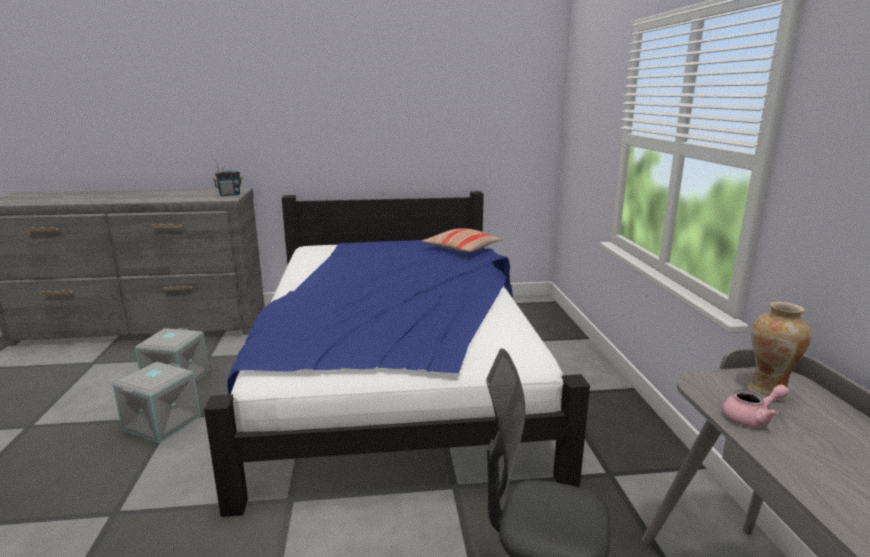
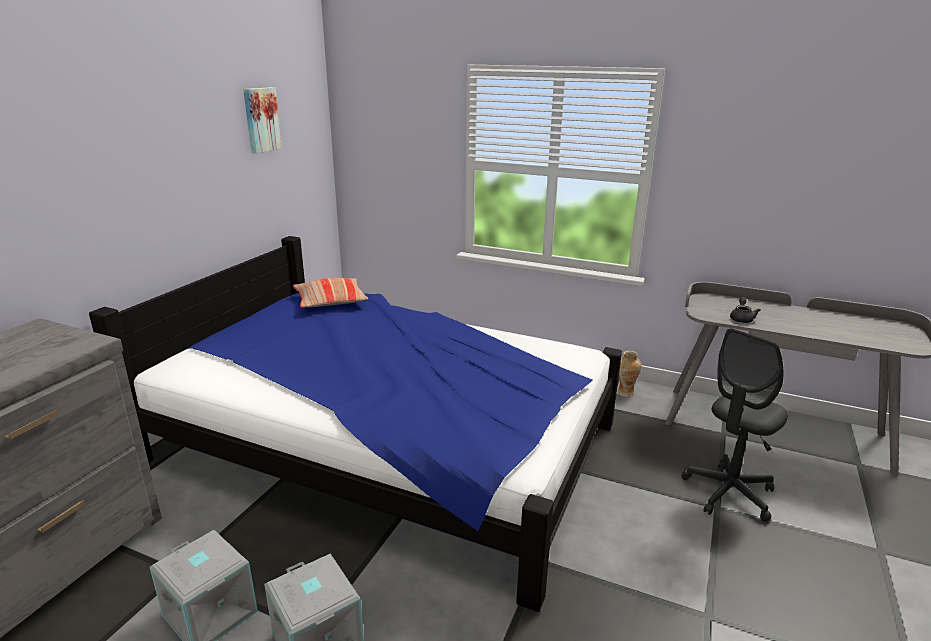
camera: 60 degrees left, 5 degrees up
(229, 195) = (65, 337): radio -> none
(468, 86) = (261, 120): none -> picture
(751, 418) = (741, 318): pink teapot -> grey teapot
(768, 392) = (717, 305): vase -> vase (625, 392)

